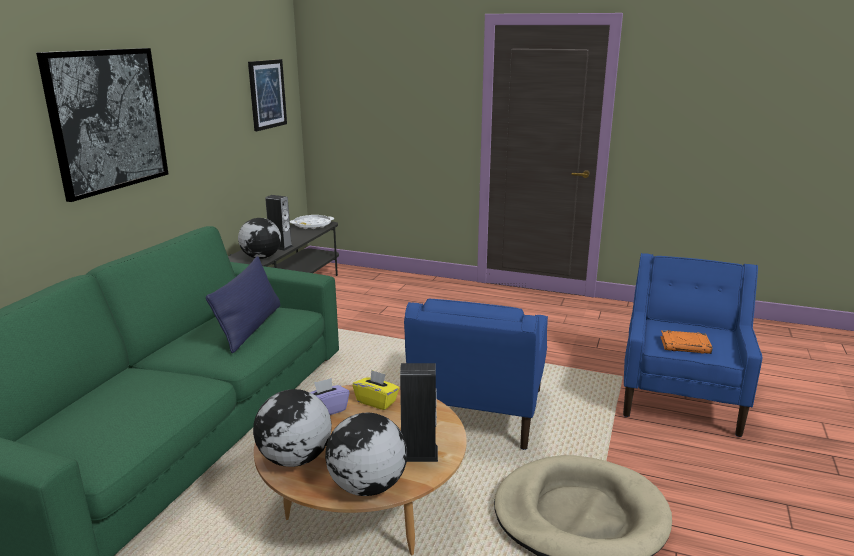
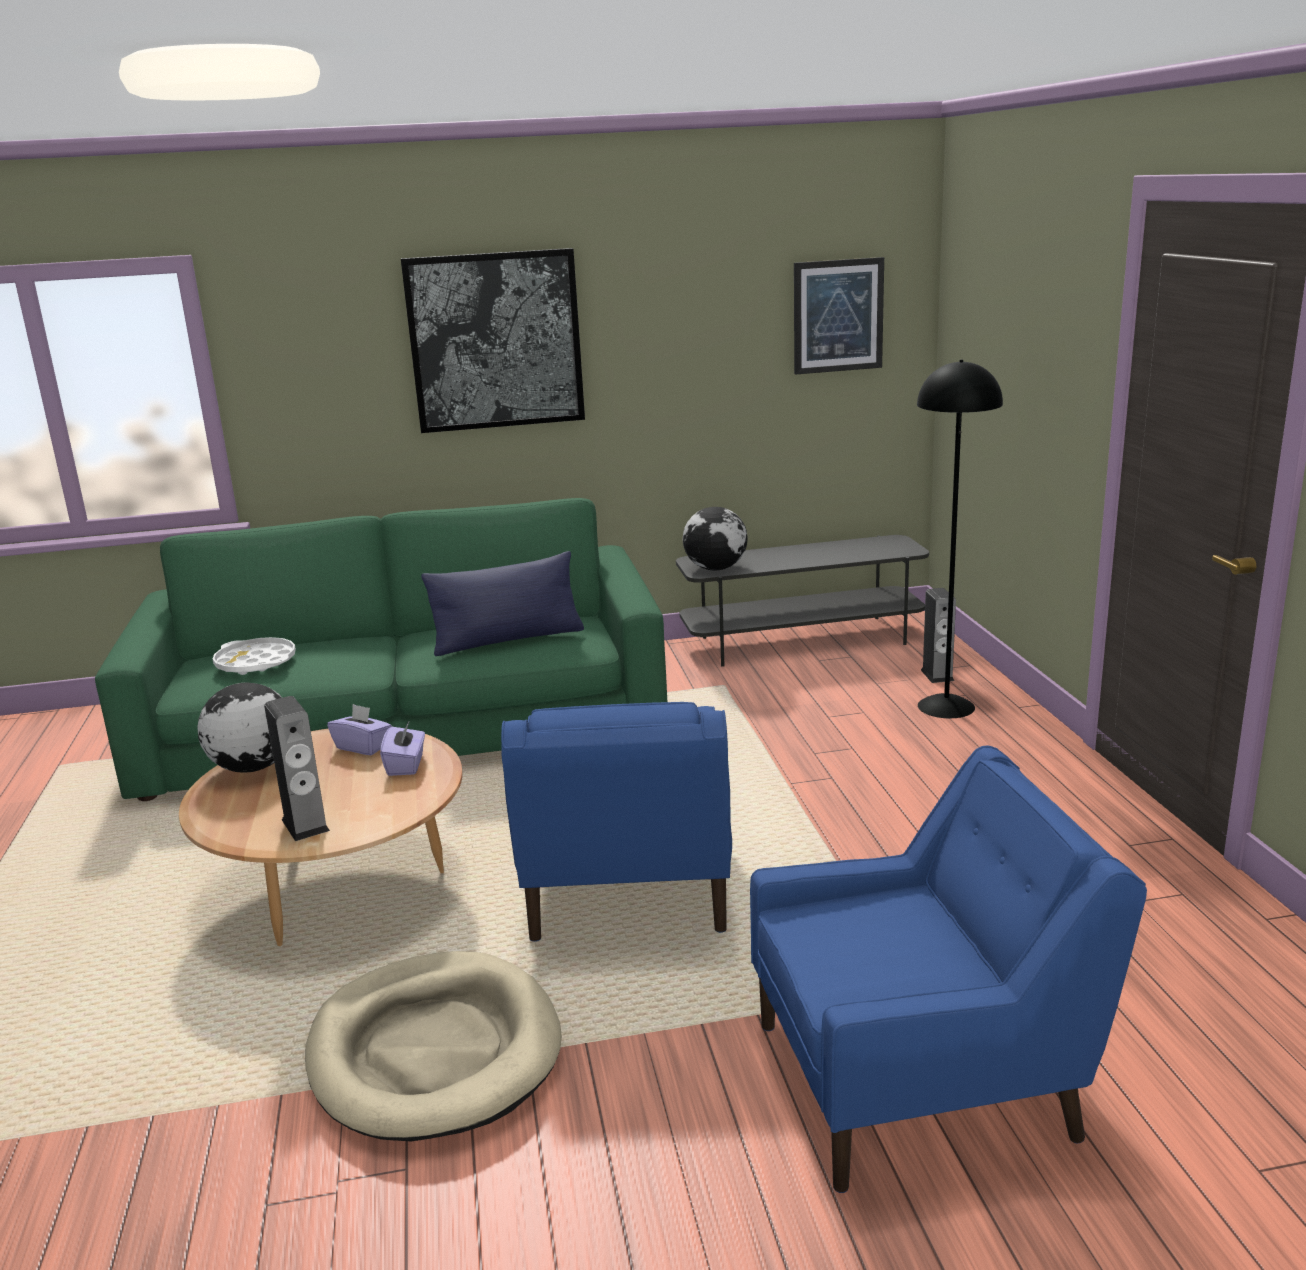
camera: 60 degrees right, 0 degrees up
(280, 247) = (769, 563): speaker -> speaker (937, 675)
(312, 225) = (885, 546): white tray -> white tray (256, 663)
(366, 486) = (221, 819): globe -> none
(376, 401) = (406, 765): yellow tissue box -> purple tissue box
(410, 290) = (946, 706): none -> black floor lamp
(478, 413) = (627, 888): blue armchair -> blue armchair turned 75 degrees counterclockwise
(685, 345) = (844, 946): orange book -> none

